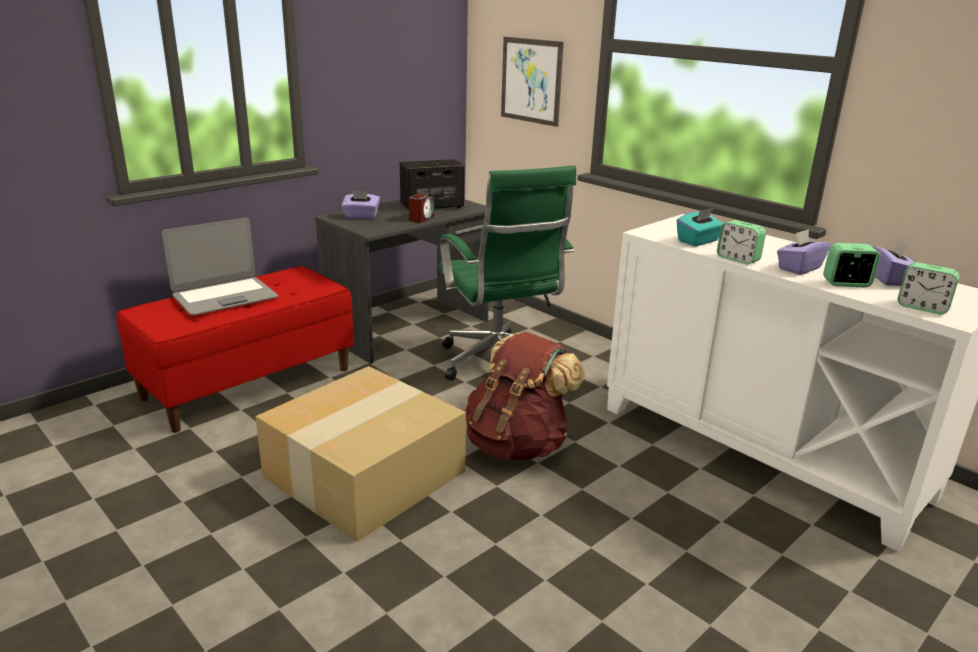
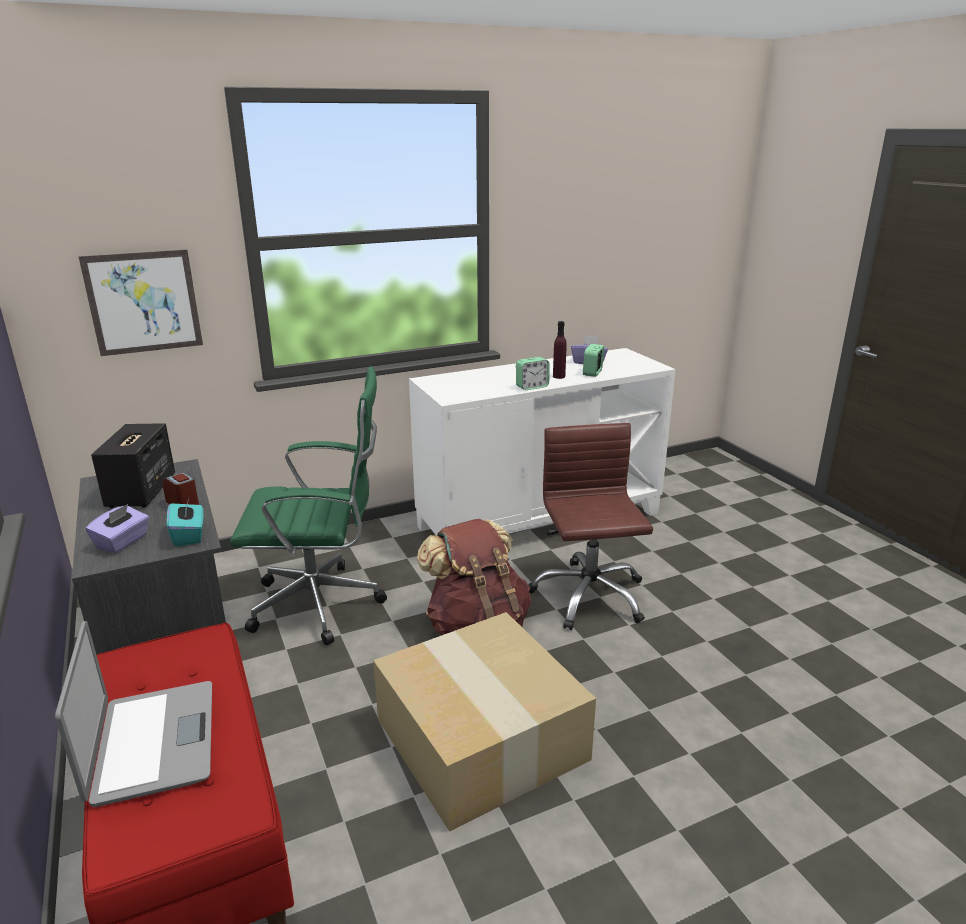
camera: 70 degrees left, 0 degrees up
(625, 509) = (588, 596): none -> brown office chair
(698, 241) = (484, 388): turquoise tissue box -> turquoise tissue box (189, 535)
(799, 268) = (559, 376): purple tissue box -> purple bottle
(922, 307) = (637, 368): alarm clock -> none

